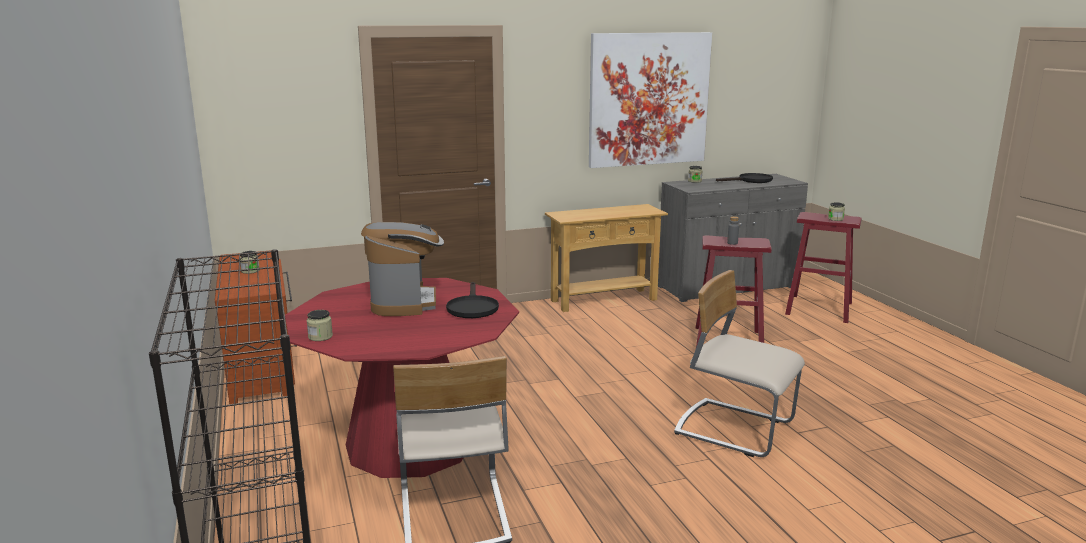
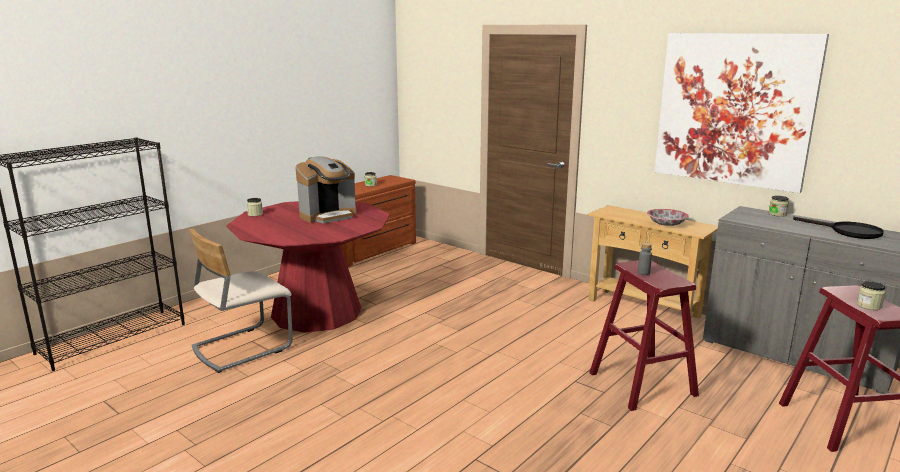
camera: 60 degrees right, 0 degrees up
(472, 307) = (336, 230): black frying pan -> none
(624, 212) = (666, 224): none -> bowl
(734, 429) = (449, 423): beige chair -> none

